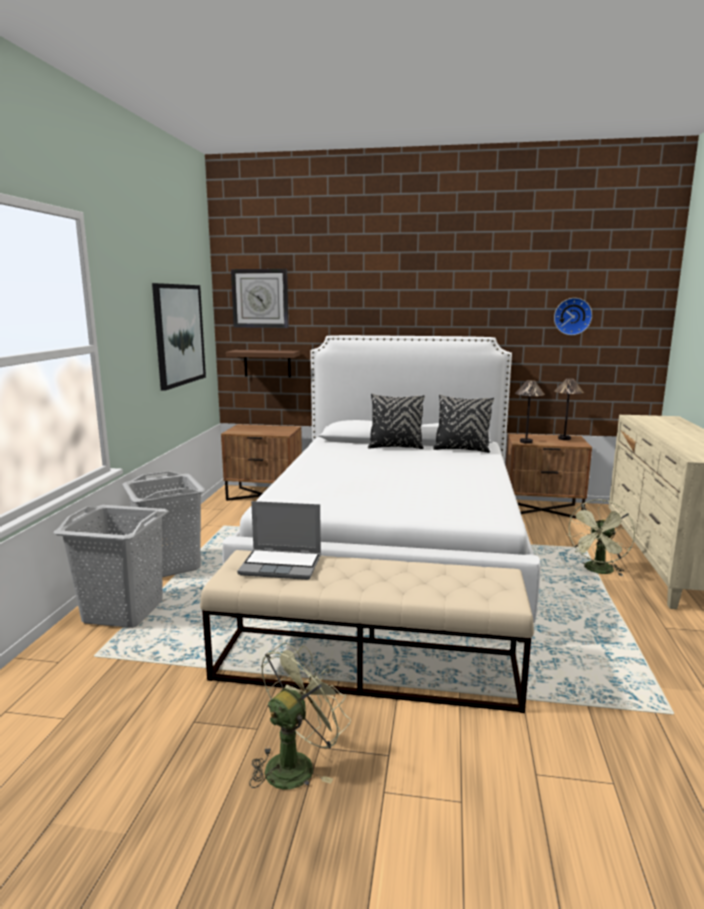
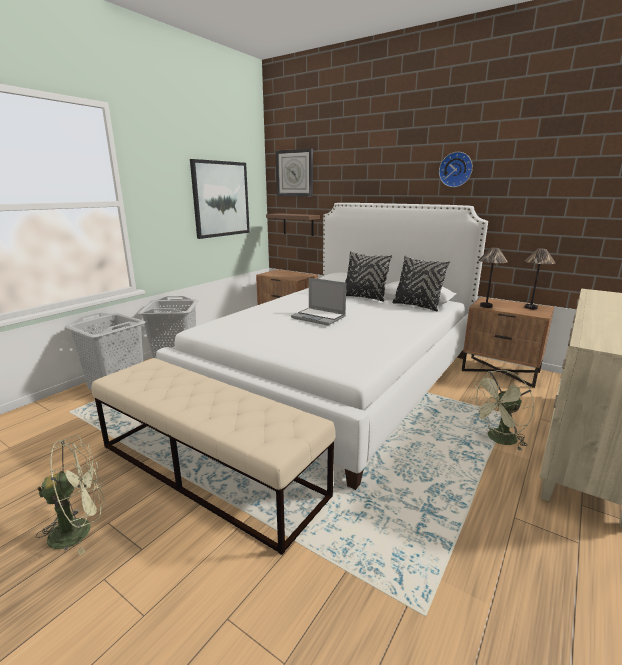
camera: 25 degrees right, 5 degrees up
(282, 565) = (160, 375): laptop -> laptop (319, 317)
(572, 316) = (558, 185): wall clock -> wall clock (456, 169)

